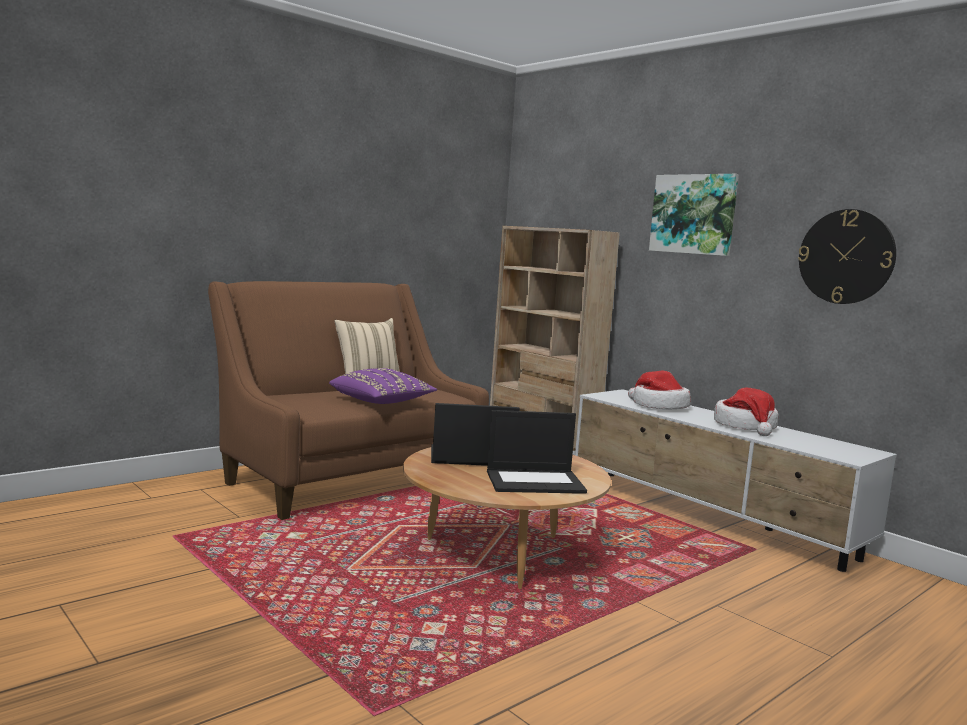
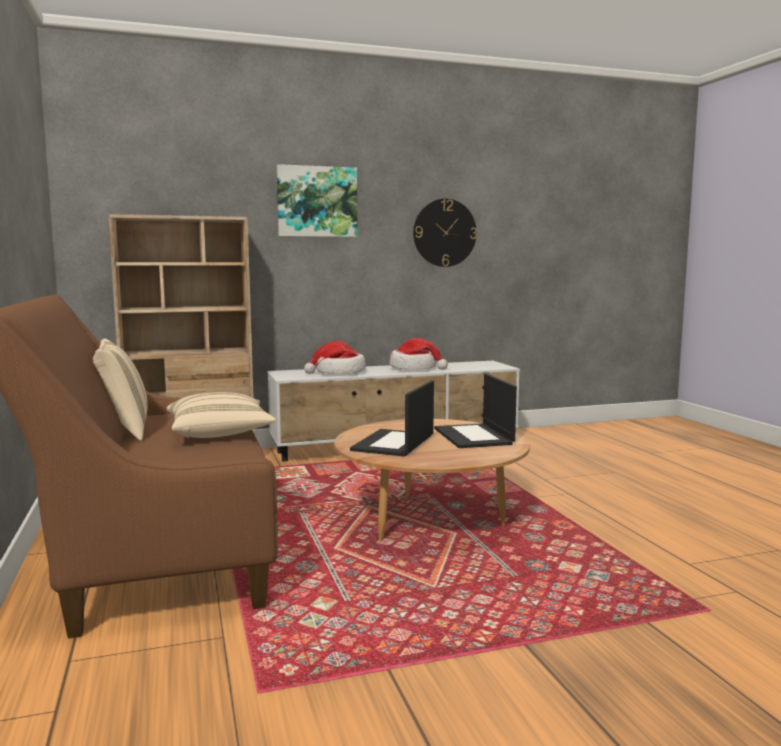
camera: 65 degrees left, 0 degrees up
(382, 402) = (220, 433): purple pillow -> beige pillow
(535, 481) = (474, 436): laptop -> laptop turned 150 degrees clockwise

